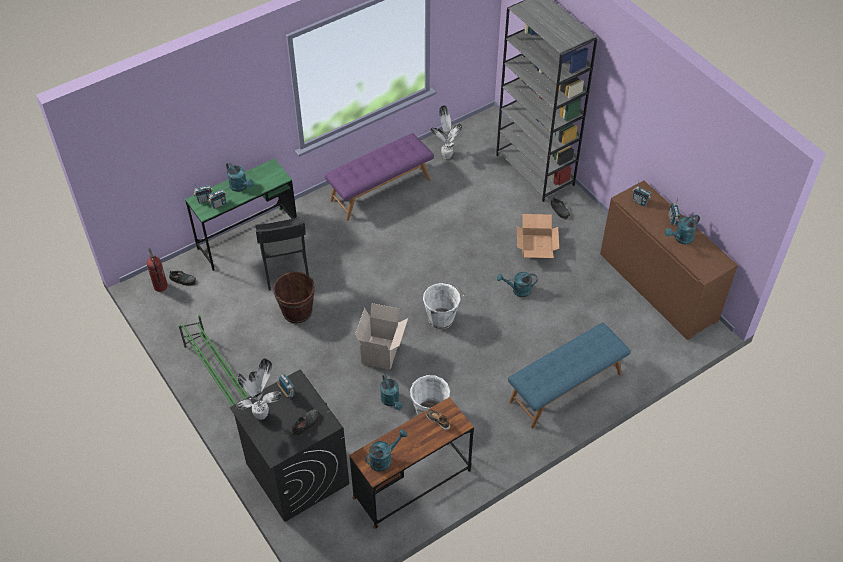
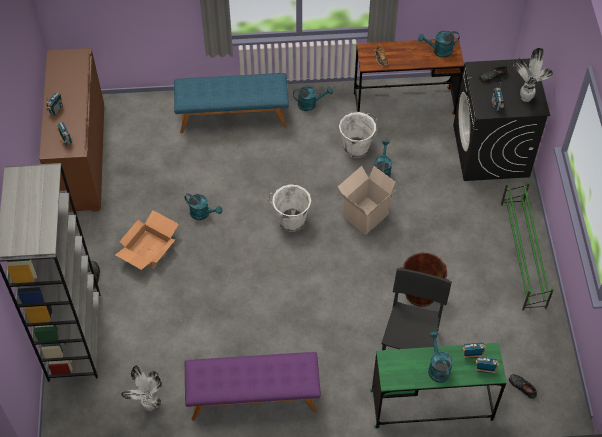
camera: 150 degrees left, 5 degrees up
(160, 286) = (549, 390): fire extinguisher -> none
(681, 239) = (67, 91): turquoise watering can -> turquoise watering can (310, 104)

